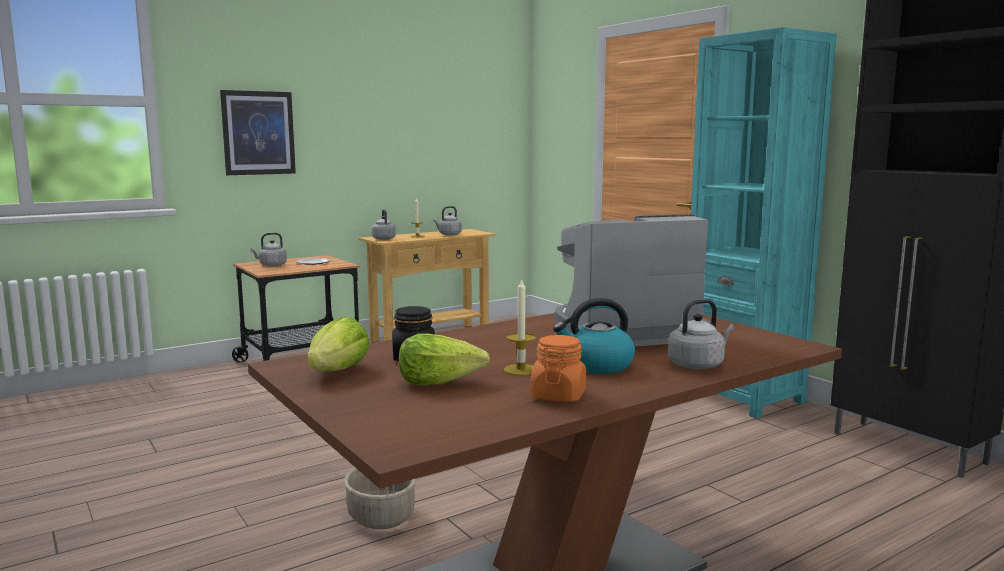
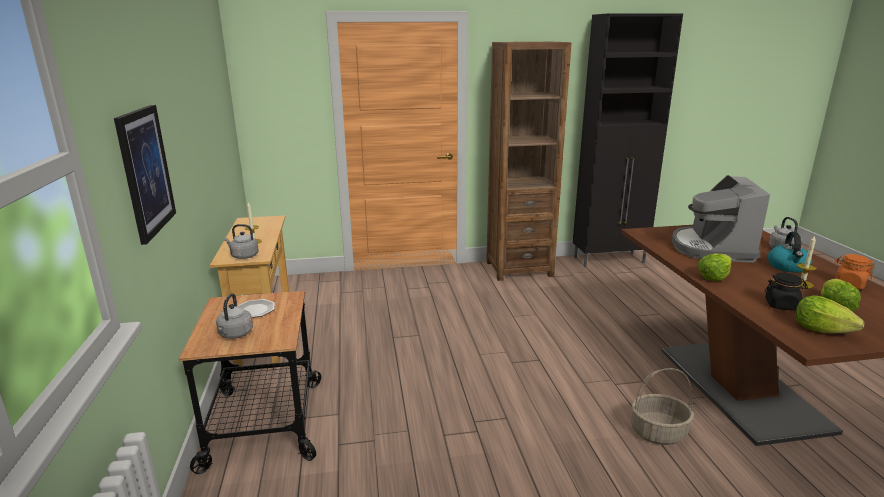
camera: 65 degrees left, 10 degrees up
(449, 234) = (264, 230): grey kettle -> none
(492, 333) = (714, 276): none -> lettuce
(743, 396) = (519, 269): turquoise bookcase -> brown bookcase

